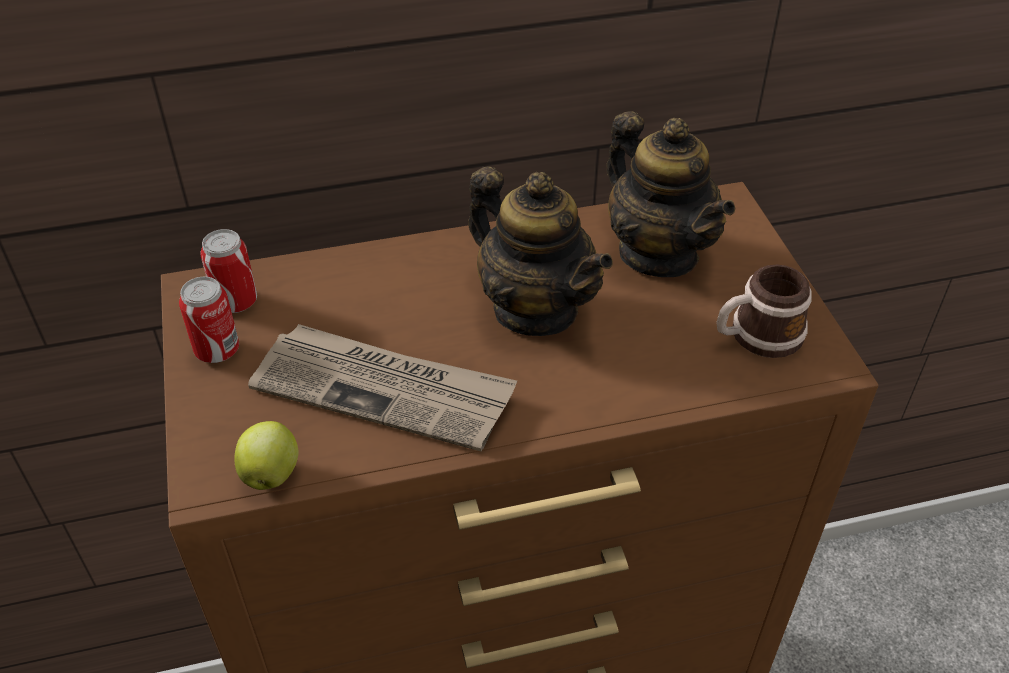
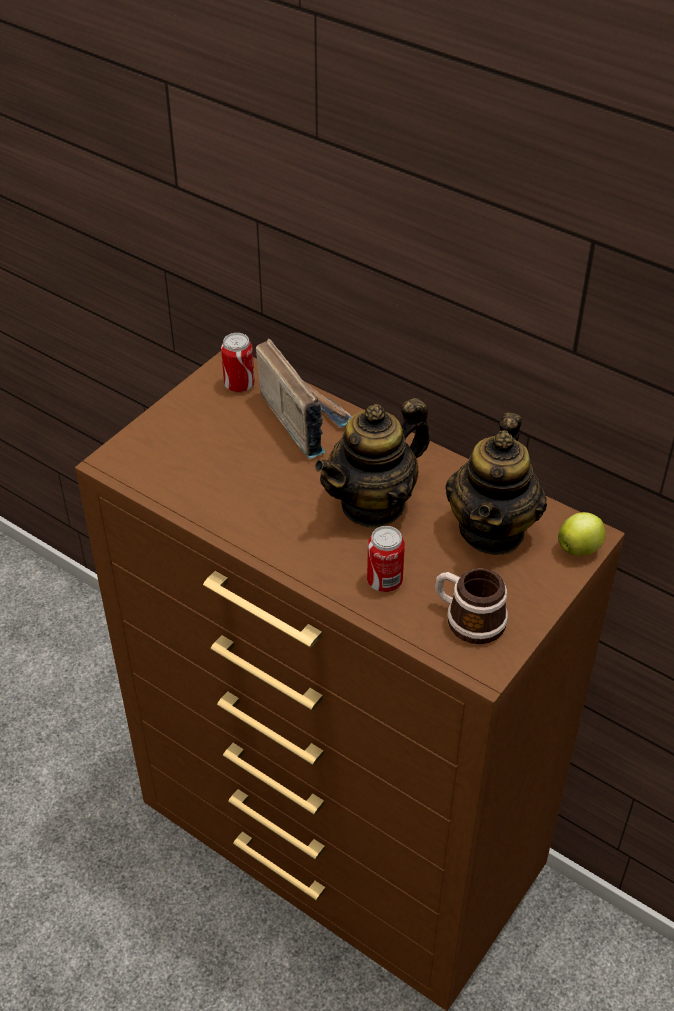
camera: 50 degrees right, 0 degrees up
(217, 350) = (198, 403): can -> can (384, 581)
(271, 473) = (140, 479): apple -> apple (579, 548)
(351, 284) = (304, 418): none -> radio
(385, 390) = (240, 483): newspaper -> none
(535, 309) = (373, 504): teapot -> teapot turned 45 degrees clockwise

